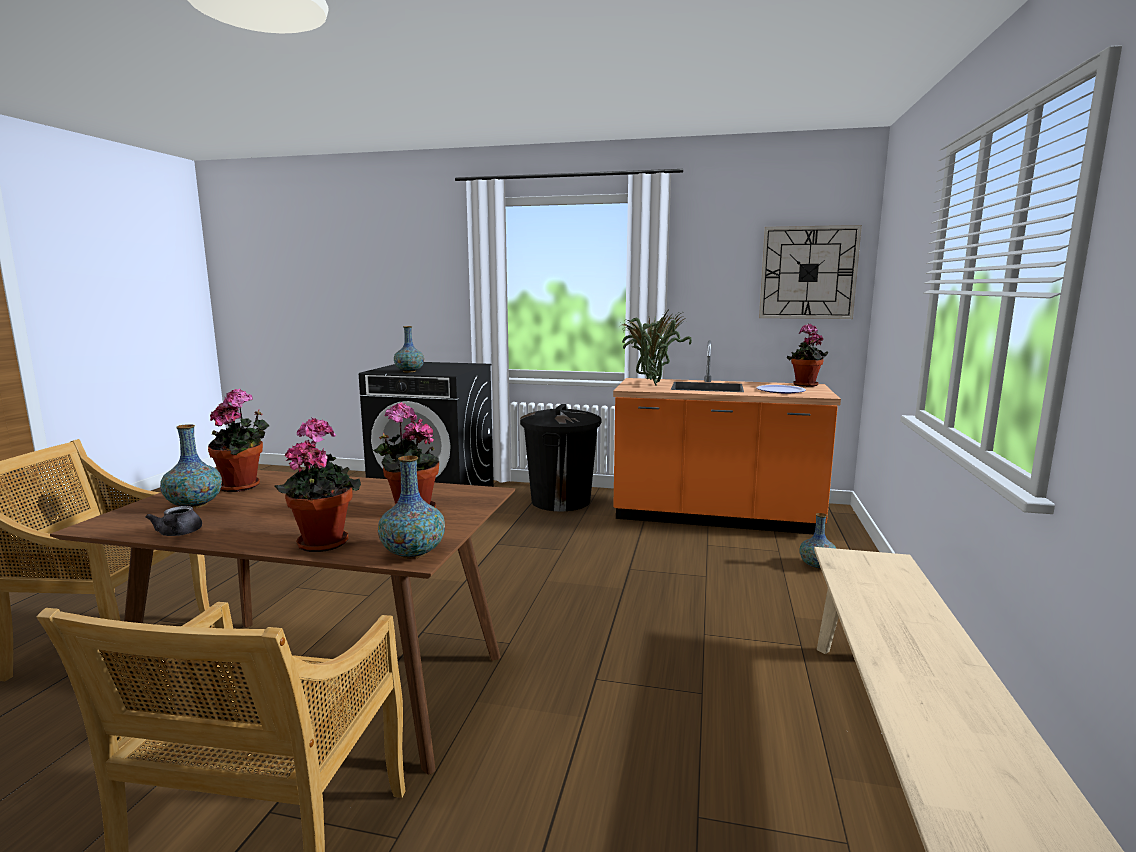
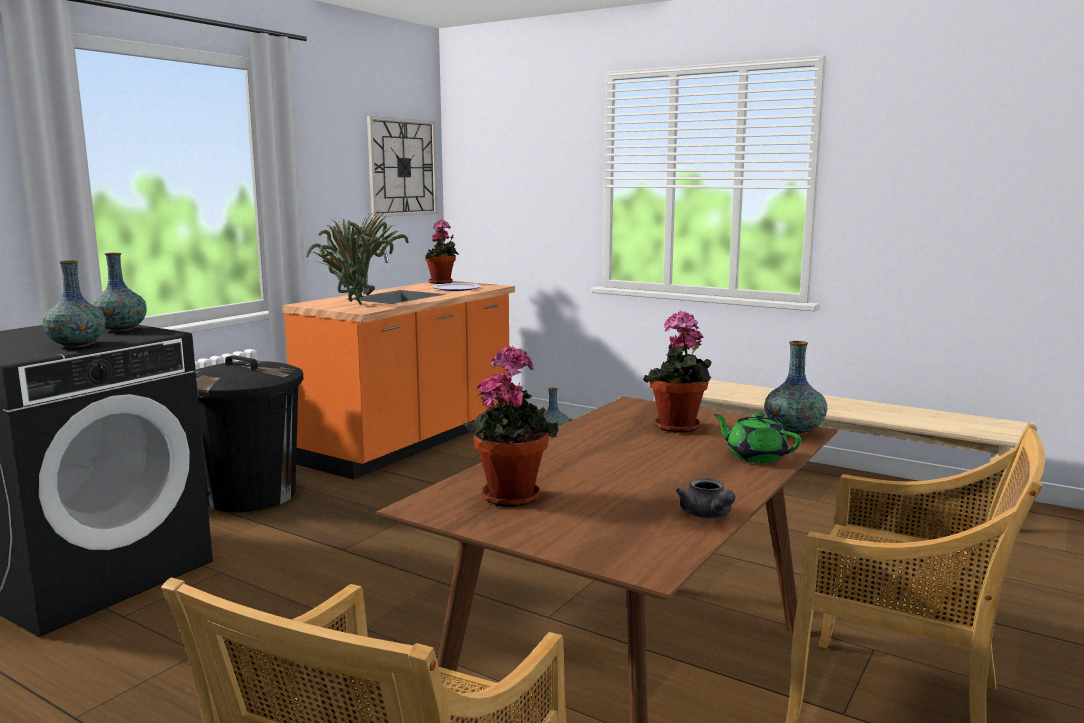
camera: 70 degrees left, 0 degrees up
(178, 534) = (707, 515): grey teapot -> grey teapot turned 75 degrees clockwise
(194, 505) = (585, 516): vase -> vase (121, 329)
(323, 541) = (755, 456): potted plant -> green teapot

